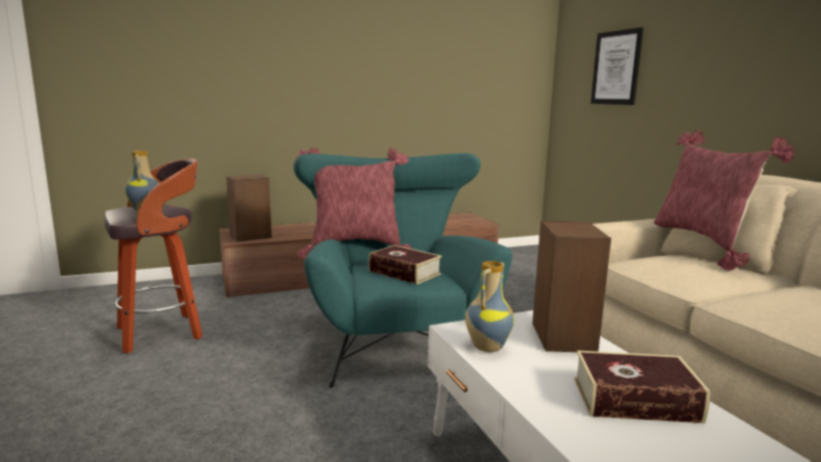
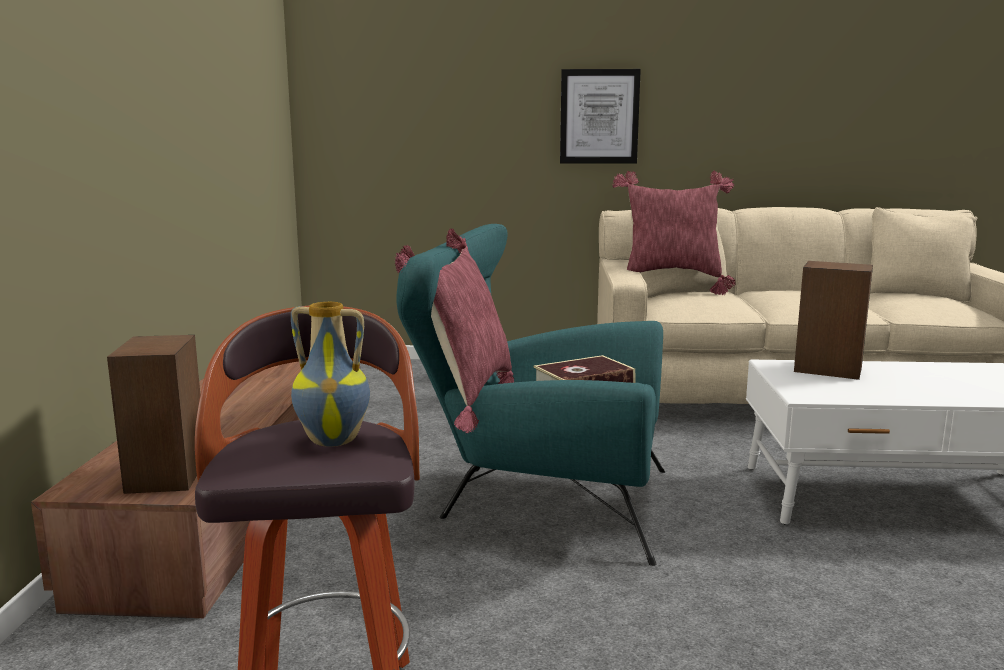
camera: 65 degrees left, 0 degrees up
(486, 347) = (850, 394): vase -> none
(616, 68) = (423, 100): picture -> picture (599, 116)
(635, 400) = (947, 376): book -> none

